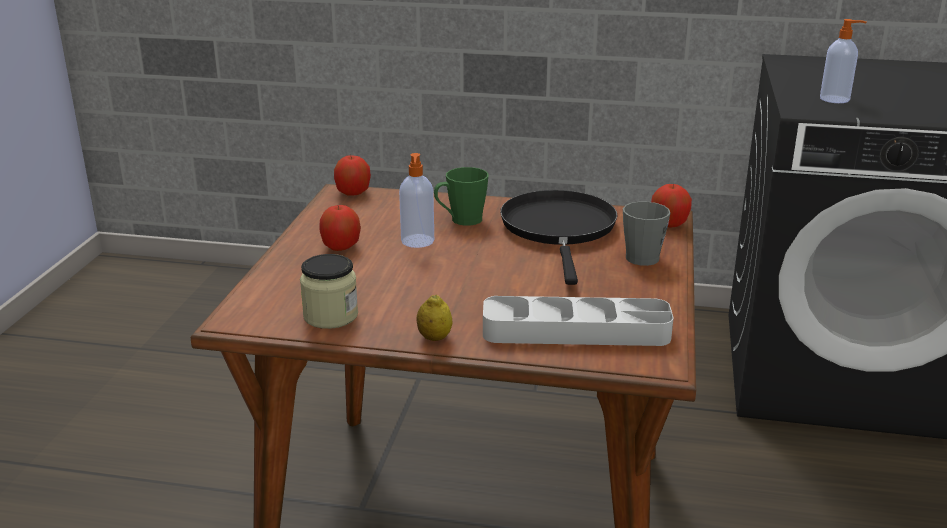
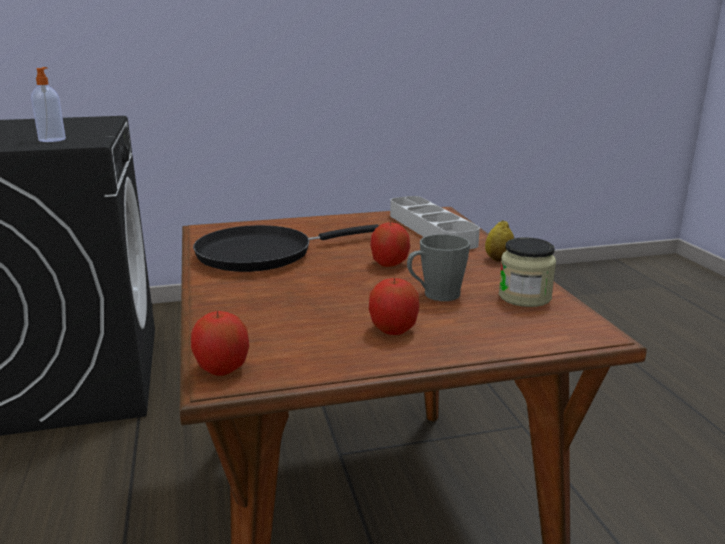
camera: 115 degrees left, 5 degrees down
(417, 241) = (342, 298): soap dispenser -> none
(461, 220) = (270, 291): green mug -> none
(641, 255) = (292, 227): grey mug -> grey mug (435, 295)
(669, 224) = (224, 226): apple -> apple (389, 264)

